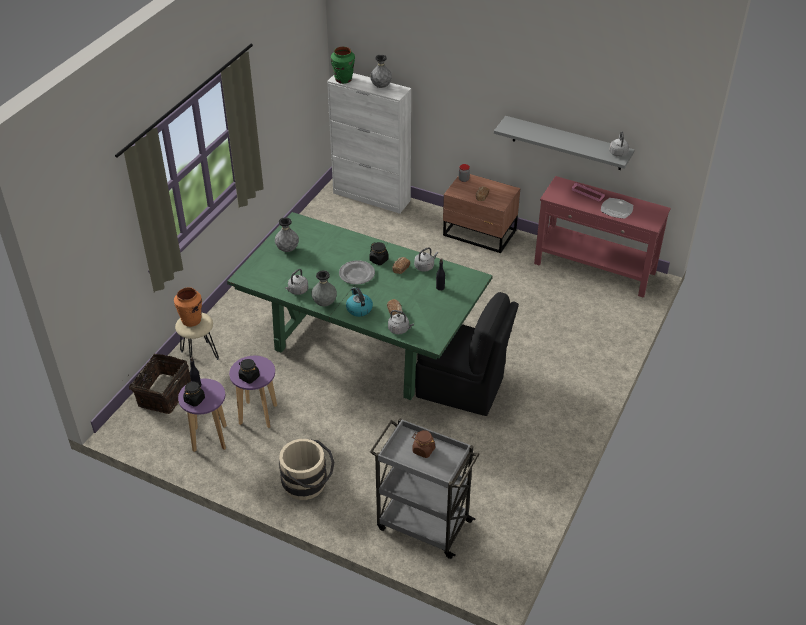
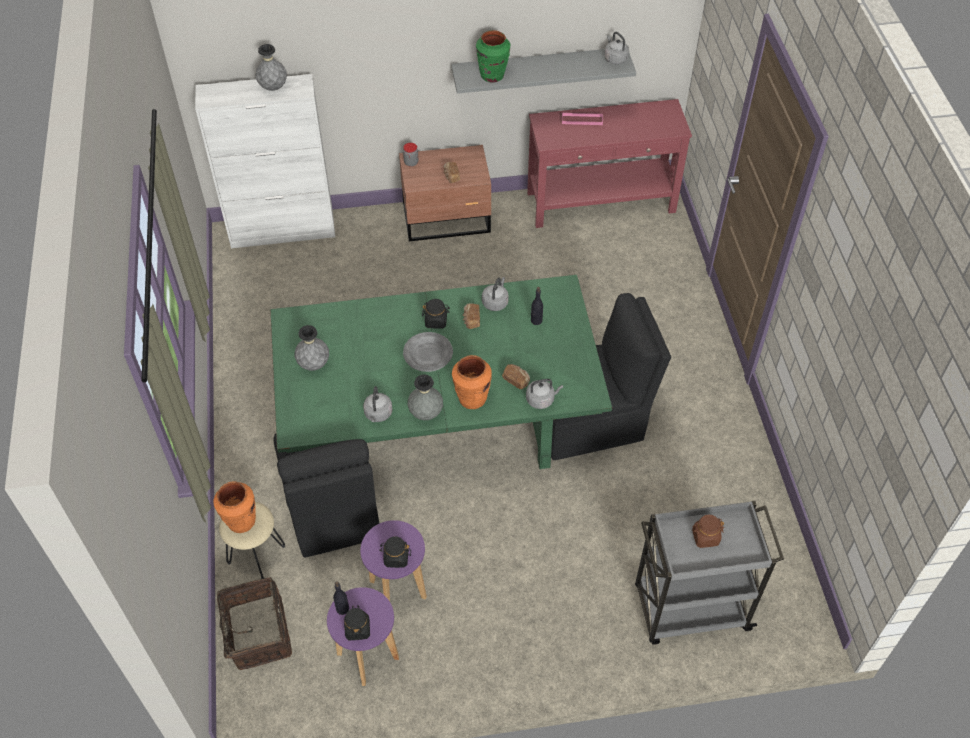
camera: 35 degrees left, 10 degrees up
(261, 354) = (332, 509): none -> black chair
(308, 485) = (532, 641): beige bucket -> none
(343, 79) = (215, 97): green vase -> green vase (492, 75)
(359, 309) = (472, 398): kettle -> orange vase
(616, 209) = (627, 126): plate -> none

